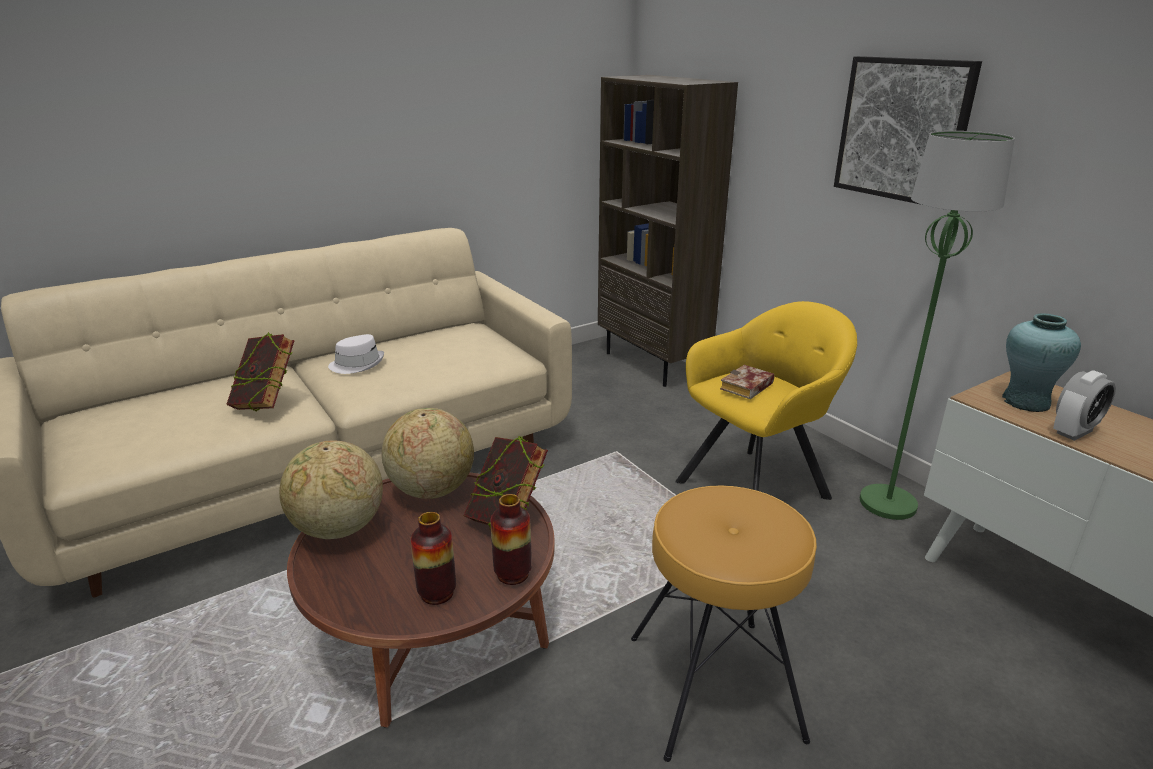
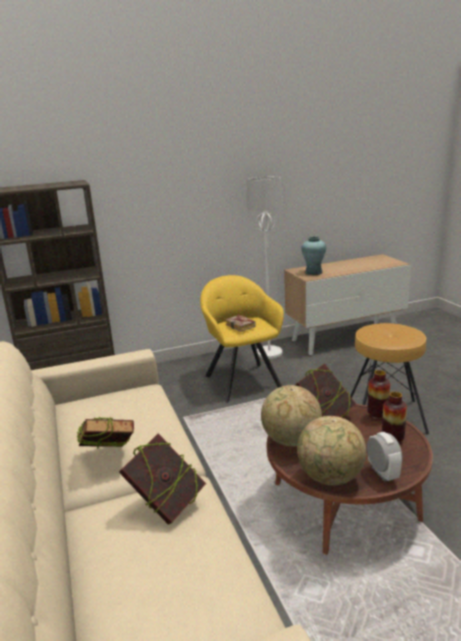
camera: 75 degrees left, 5 degrees down
(357, 364) = (109, 459): white hat -> book
(887, 503) = (269, 353): green floor lamp -> white floor lamp
(903, 130) = (204, 185): picture -> none
(1074, 432) = (338, 272): alarm clock -> alarm clock (382, 473)

